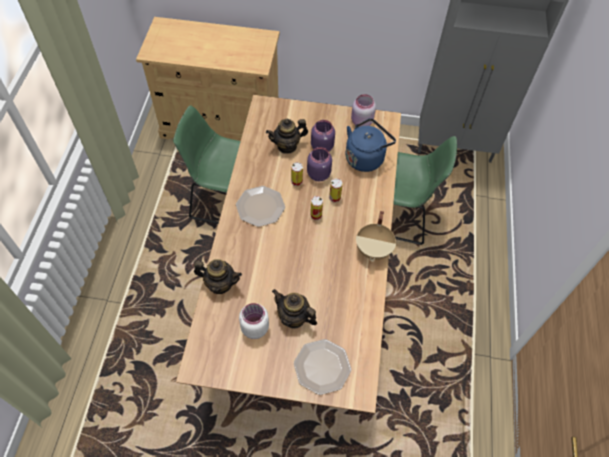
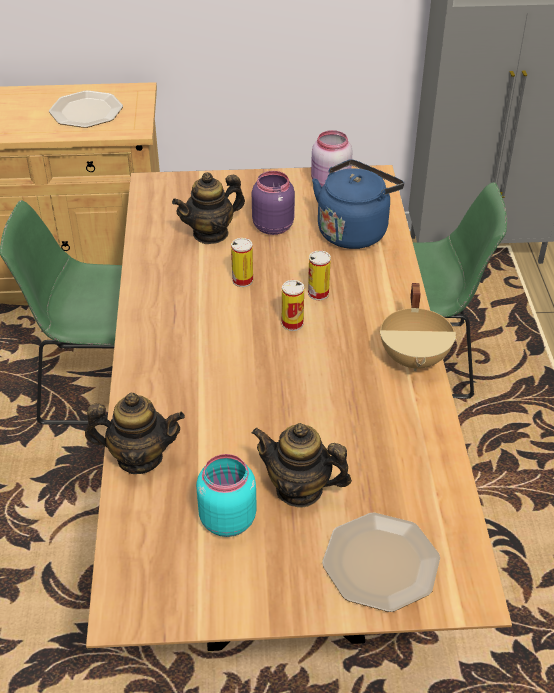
camera: 10 degrees left, 15 degrees down
(254, 327) = (226, 519): white jar -> turquoise jar
(260, 207) = (186, 327): plate -> plate (86, 111)
(318, 174) = (278, 264): purple jar -> none

